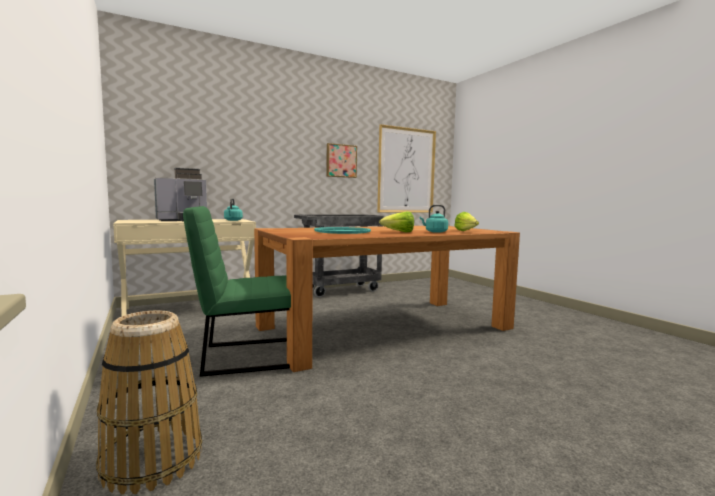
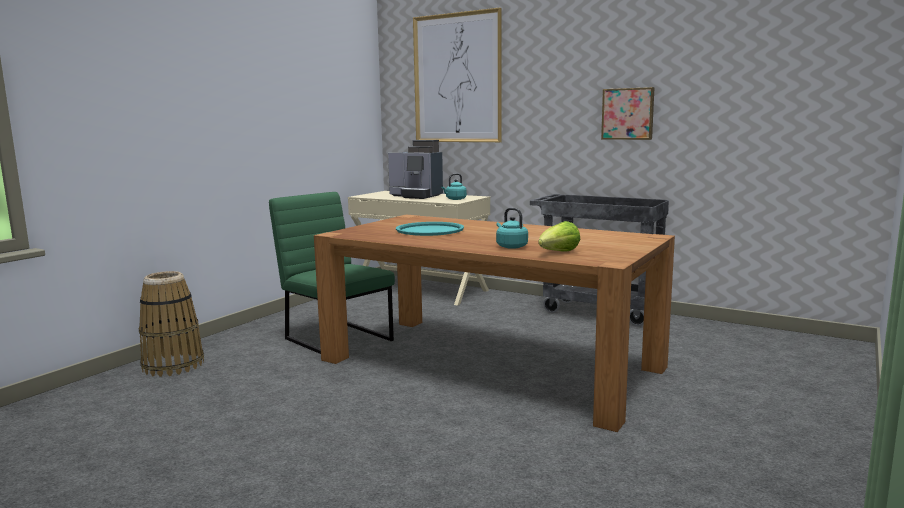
camera: 60 degrees right, 5 degrees up
(399, 232) = (468, 240): lettuce -> none
(406, 170) = (765, 121): picture -> picture (457, 78)

